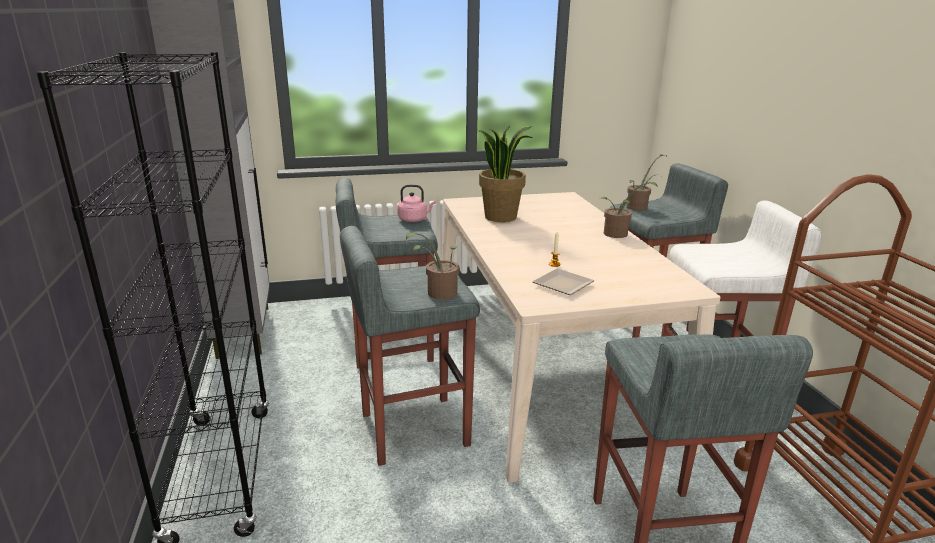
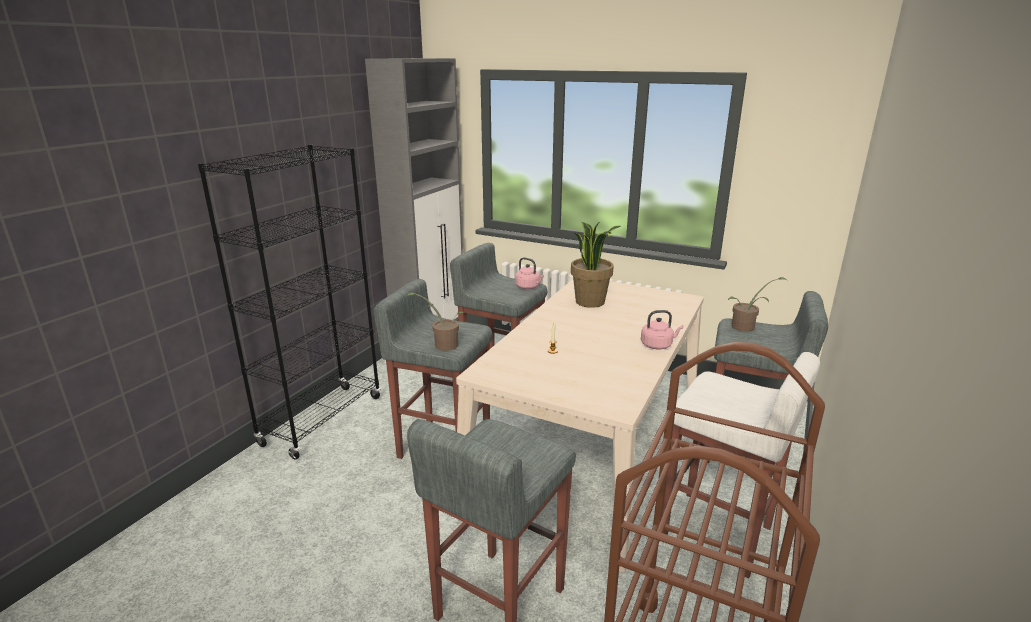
camera: 40 degrees right, 0 degrees up
(563, 286) = (525, 368): plate -> none
(618, 235) = (658, 345): potted plant -> pink kettle

